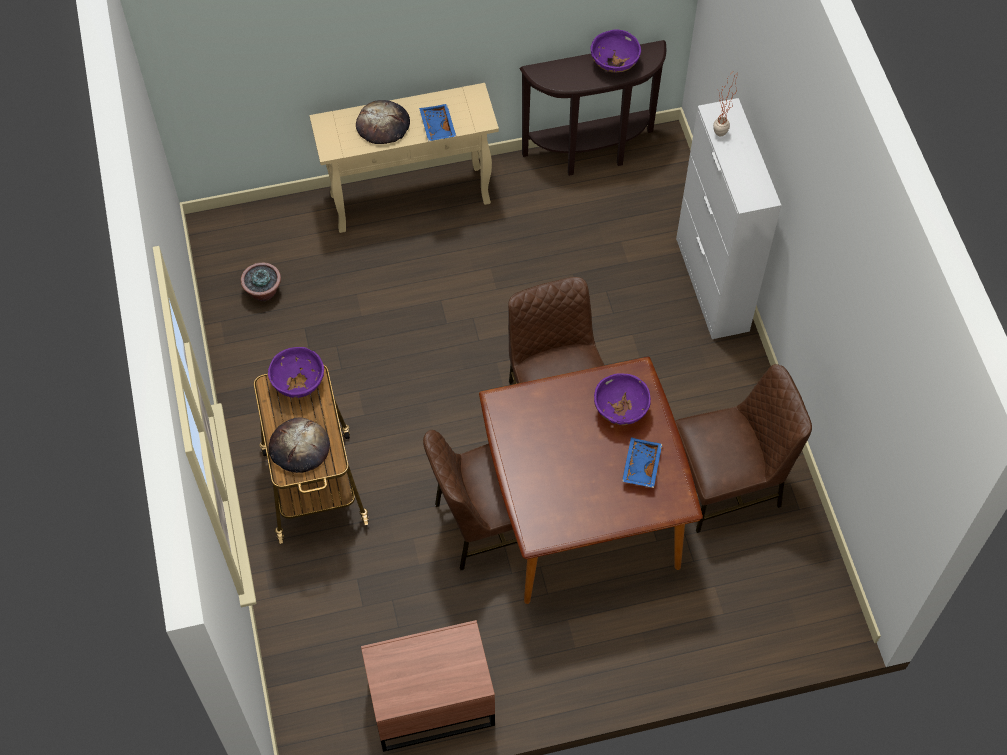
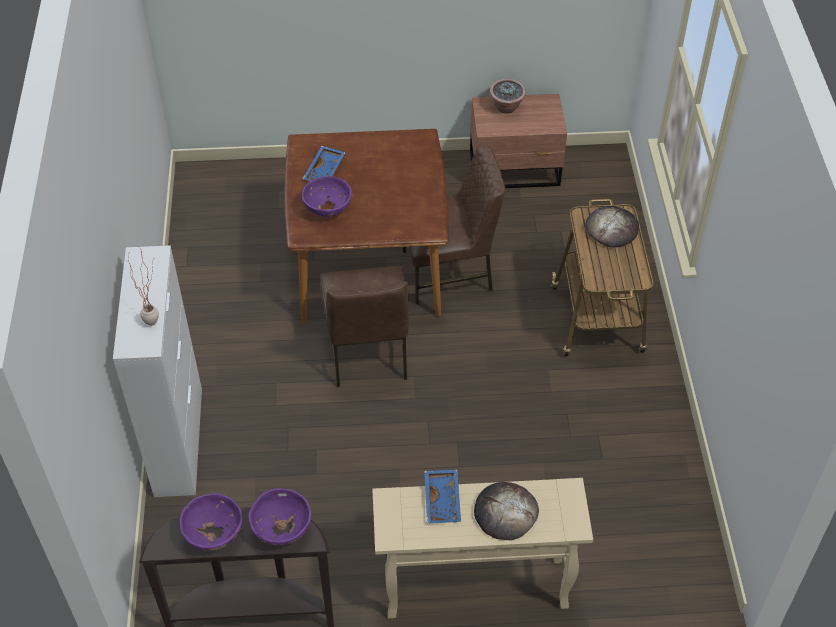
camera: 170 degrees left, 10 degrees down
(263, 292) = (645, 502): potted plant -> potted plant (506, 107)
(299, 383) = (611, 278): purple bowl -> purple bowl (282, 530)
(728, 484) = (239, 271): brown chair -> none

